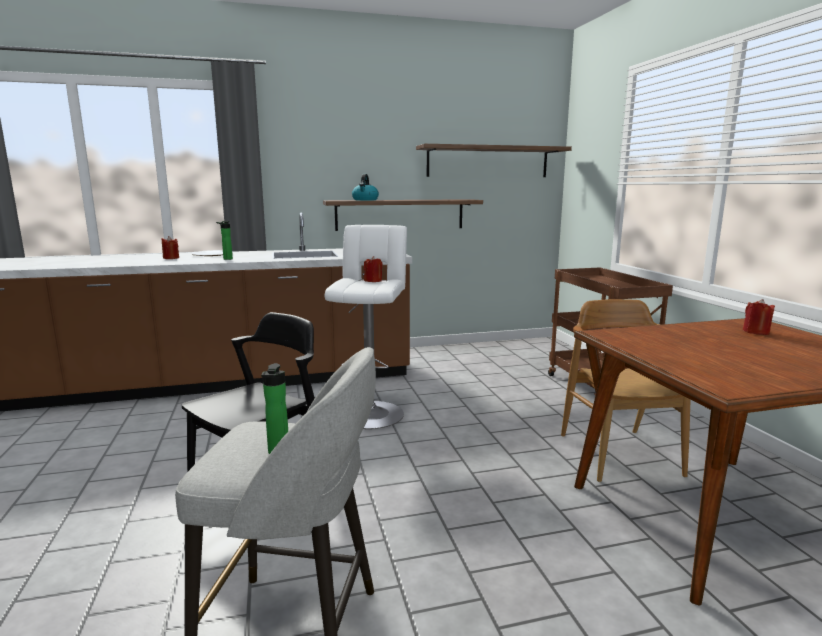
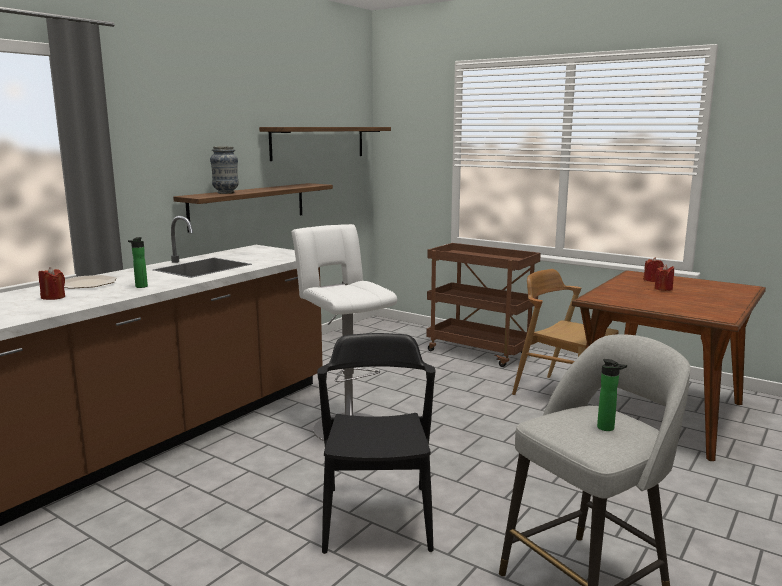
camera: 40 degrees left, 0 degrees up
(365, 200) = (226, 193): kettle -> vase
(373, 281) = (346, 286): red candle -> red candle (663, 289)

